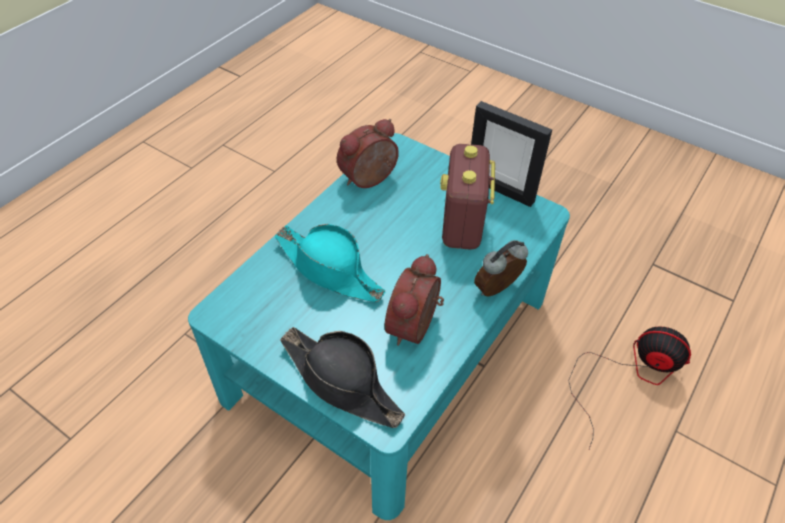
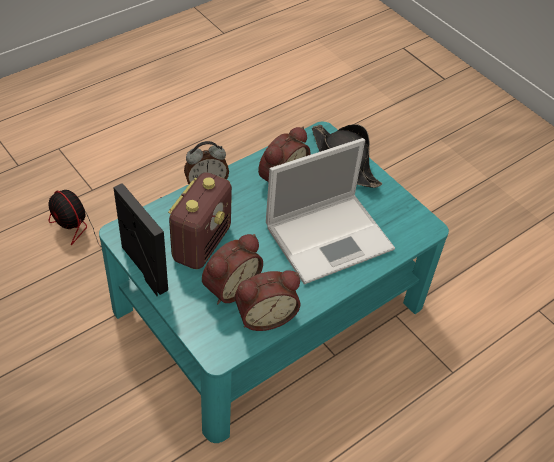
camera: 165 degrees left, 0 degrees up
(330, 269) = (331, 236): turquoise hat -> laptop
(413, 194) = (229, 286): none -> alarm clock

